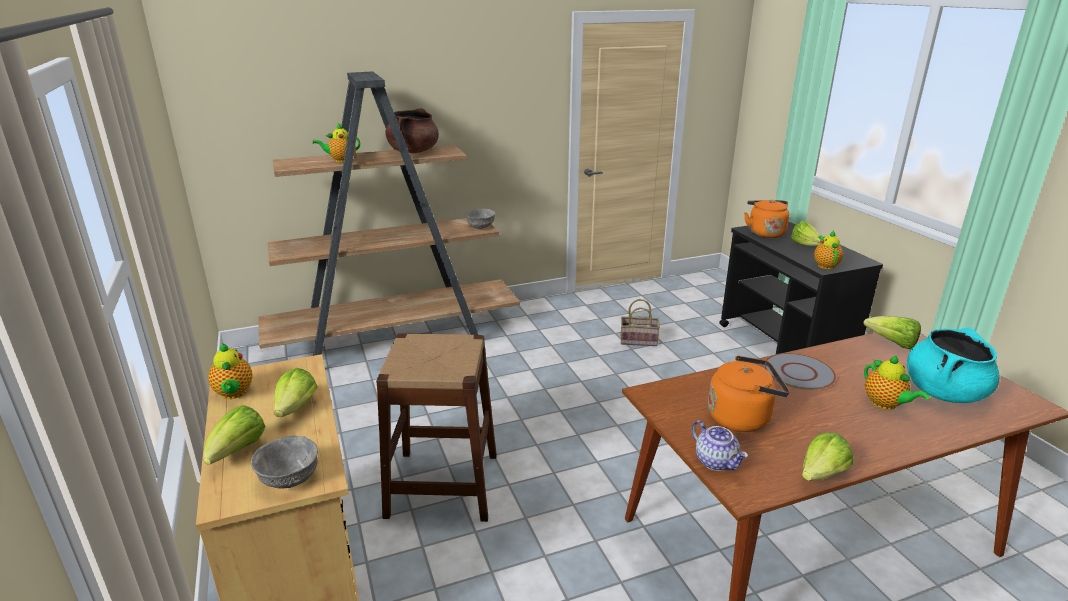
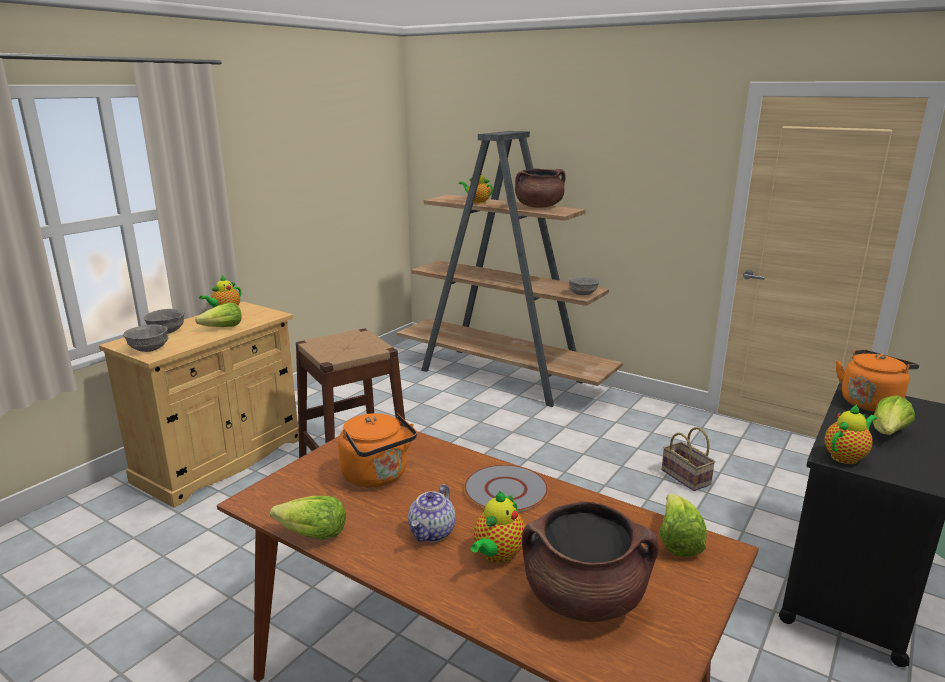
camera: 55 degrees right, 5 degrees down
(237, 452) = (167, 331): lettuce -> grey bowl
(716, 461) = (291, 479): teapot -> teapot (432, 532)
(944, 392) = (584, 598): turquoise cooking pot -> brown cooking pot

